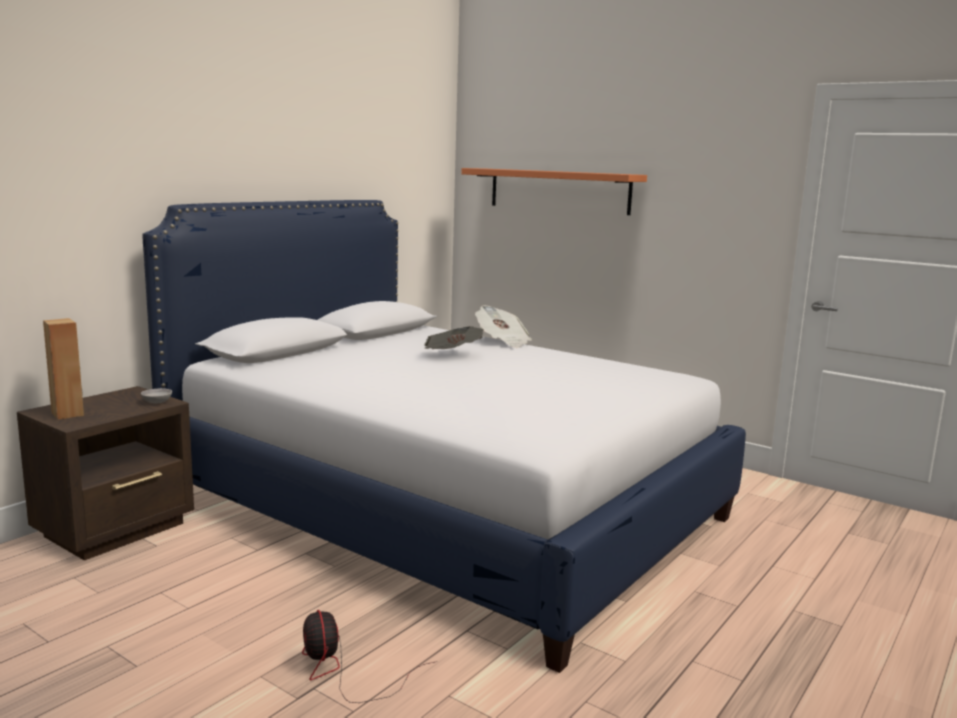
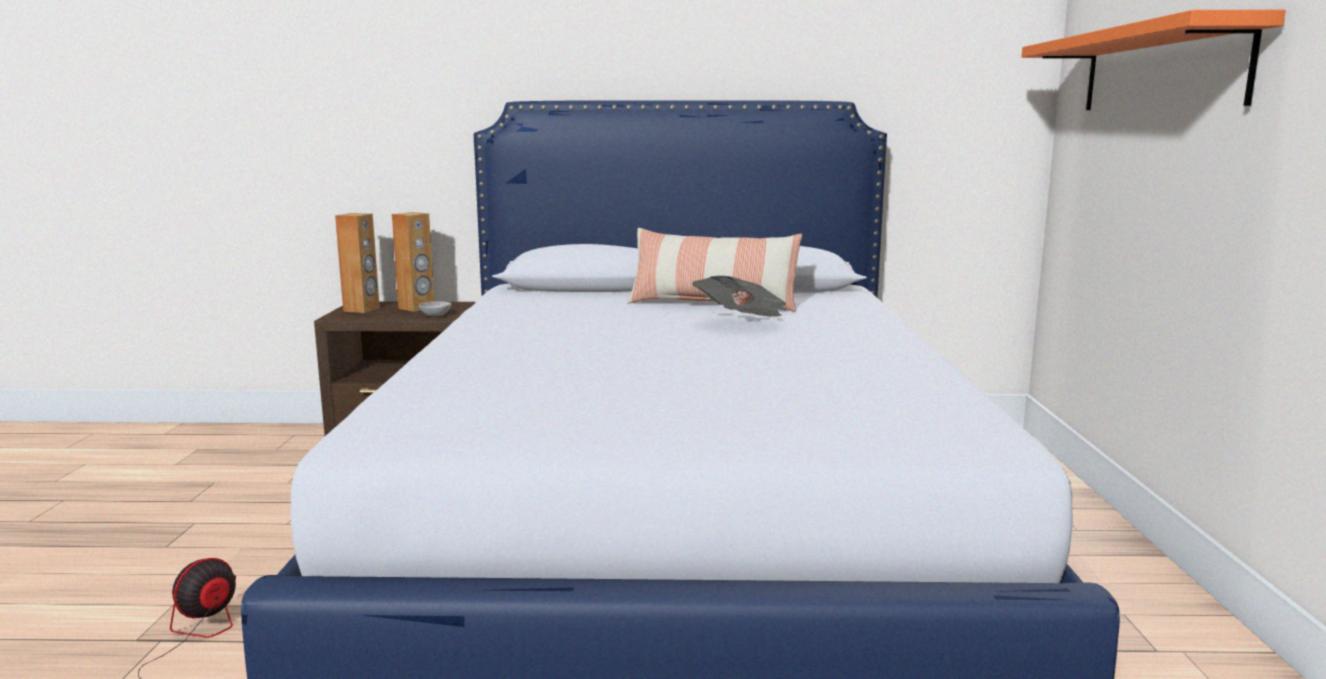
camera: 55 degrees right, 0 degrees up
(113, 401) = (416, 308): none -> brown speaker
(394, 348) = (713, 304): none -> pillow
(503, 342) = (880, 324): newspaper -> none

